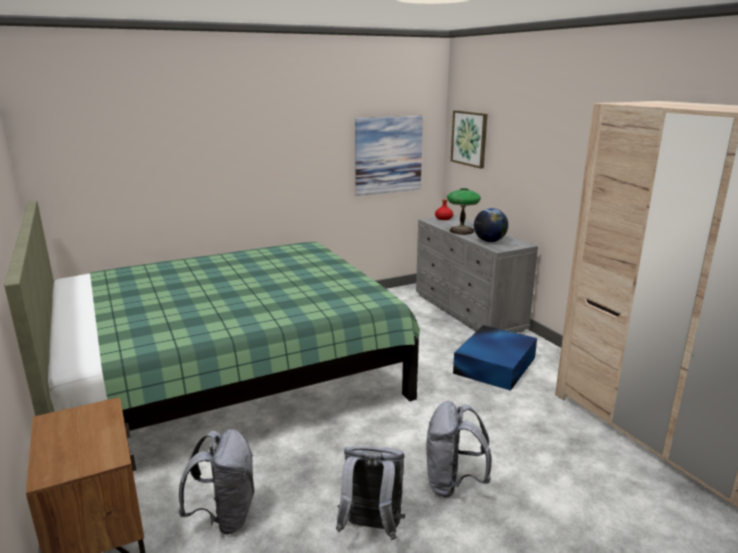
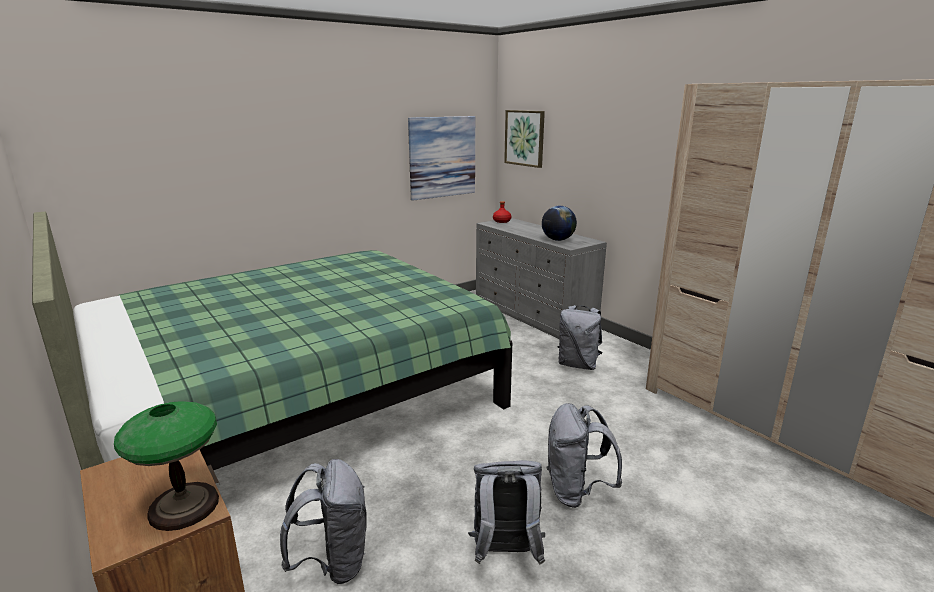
camera: 10 degrees left, 0 degrees up
(462, 231) = (525, 232): table lamp -> table lamp (184, 506)
(495, 365) = (578, 364): blue storage box -> grey backpack

